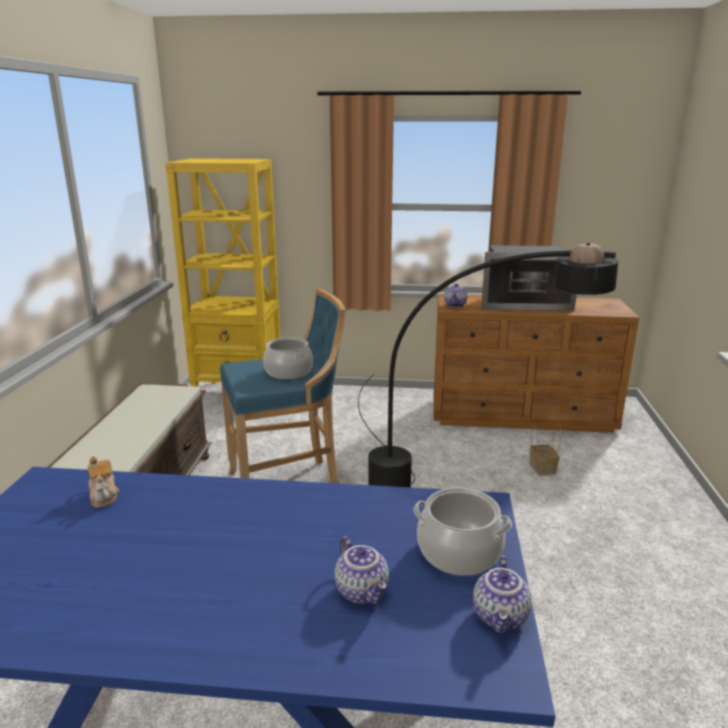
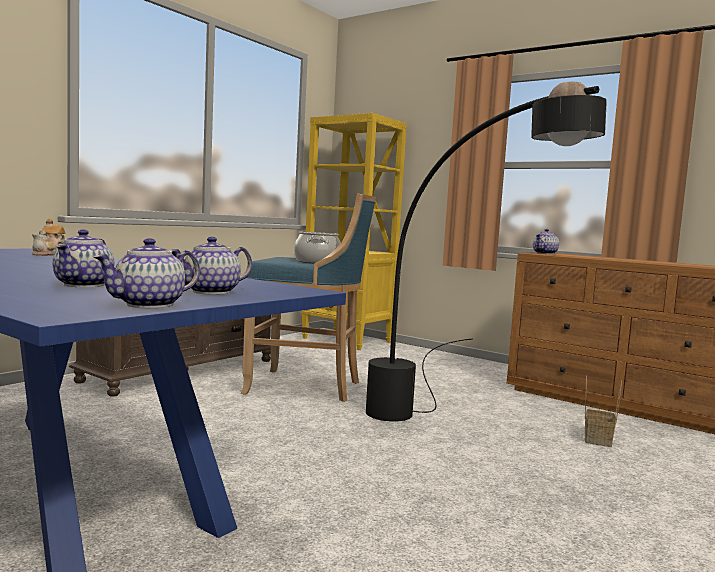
camera: 30 degrees right, 15 degrees down
(459, 552) = (211, 292): cooking pot -> teapot
(523, 303) = (630, 260): microwave -> none

